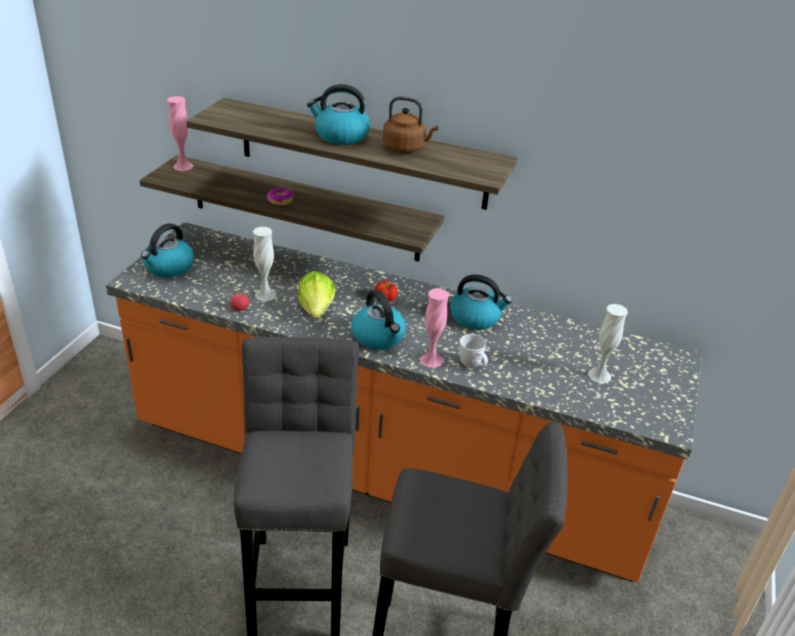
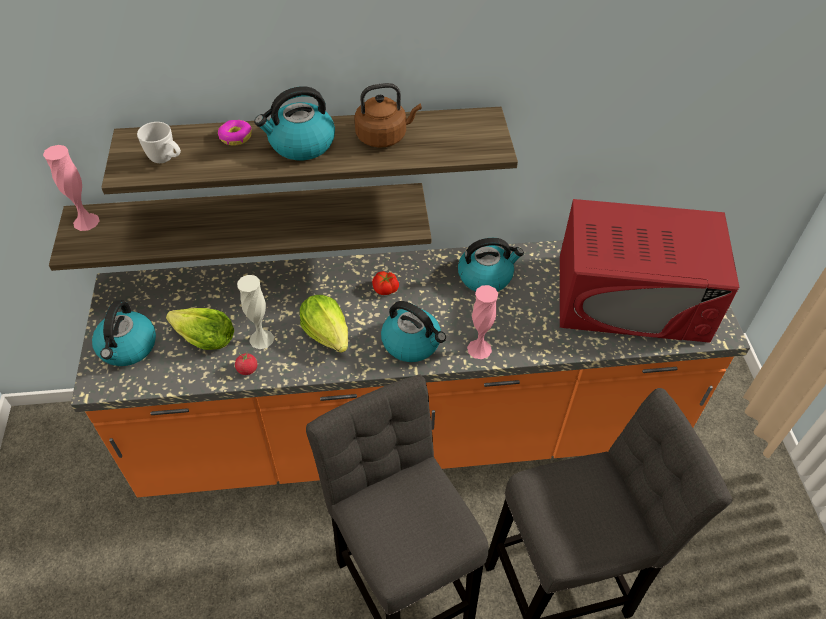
camera: 25 degrees left, 15 degrees up
(225, 281) = (204, 339): none -> lettuce
(280, 200) = (238, 230): donut -> donut (235, 137)
(473, 365) = (520, 338): white mug -> white mug (166, 160)
(599, 375) = (632, 297): white vase -> red microwave

